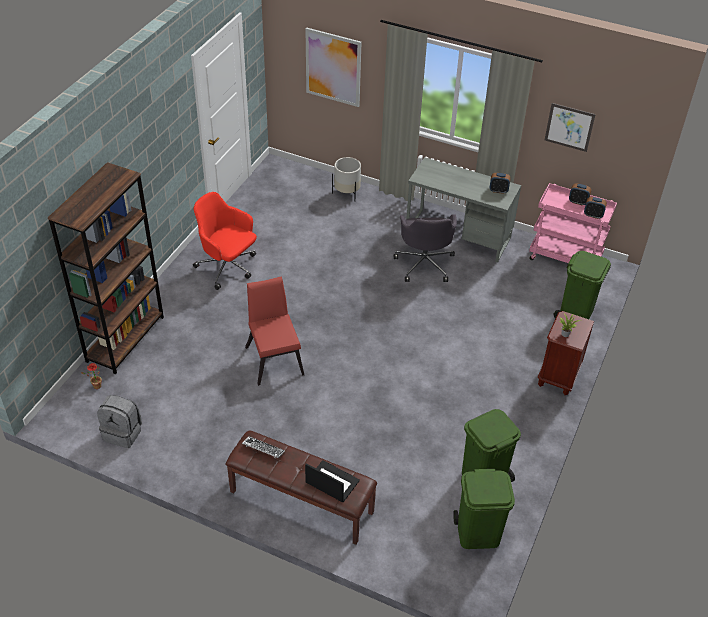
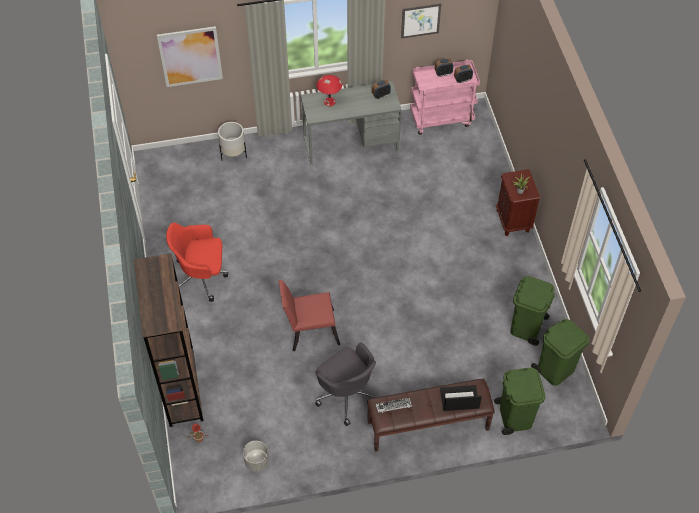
camera: 35 degrees left, 10 degrees up
(123, 433) = (257, 461): grey backpack -> grey planter
(274, 357) = (309, 330): red chair -> red chair turned 45 degrees counterclockwise
(424, 263) = (347, 183): grey office chair -> grey office chair (347, 394)
(444, 174) = (329, 102): none -> red table lamp
(576, 312) = (484, 161): green trash can -> green trash can (515, 416)

